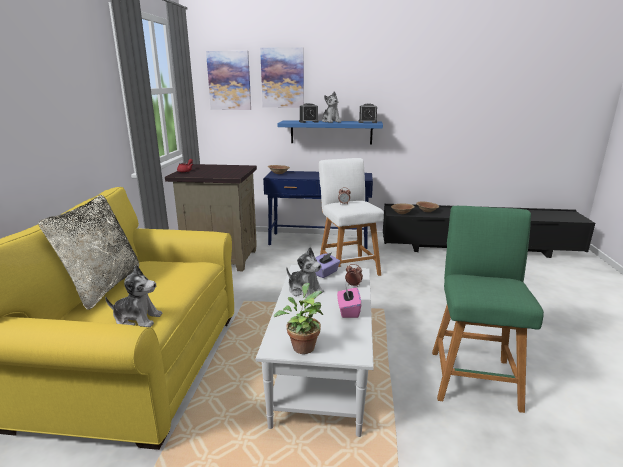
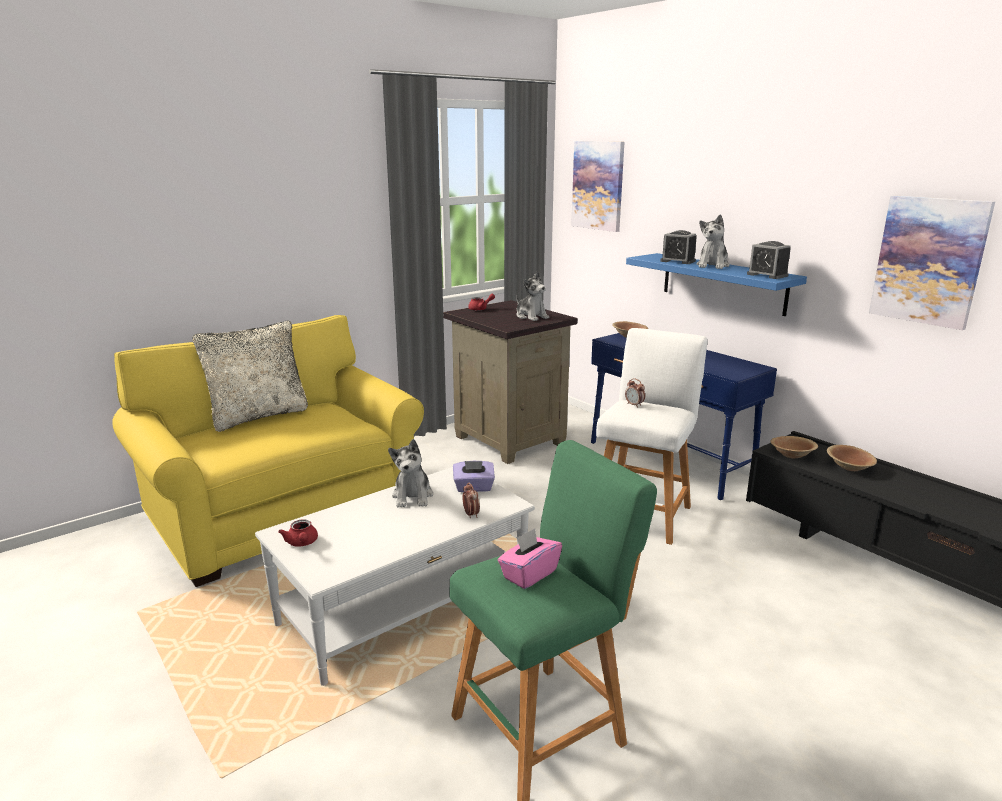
camera: 45 degrees right, 0 degrees up
(137, 319) = (226, 453): plush toy -> plush toy (531, 316)
(282, 78) = (663, 186): picture -> picture (929, 261)
(302, 345) = (302, 543): potted plant -> red teapot
(348, 311) = (405, 536): pink tissue box -> pink tissue box (529, 574)

